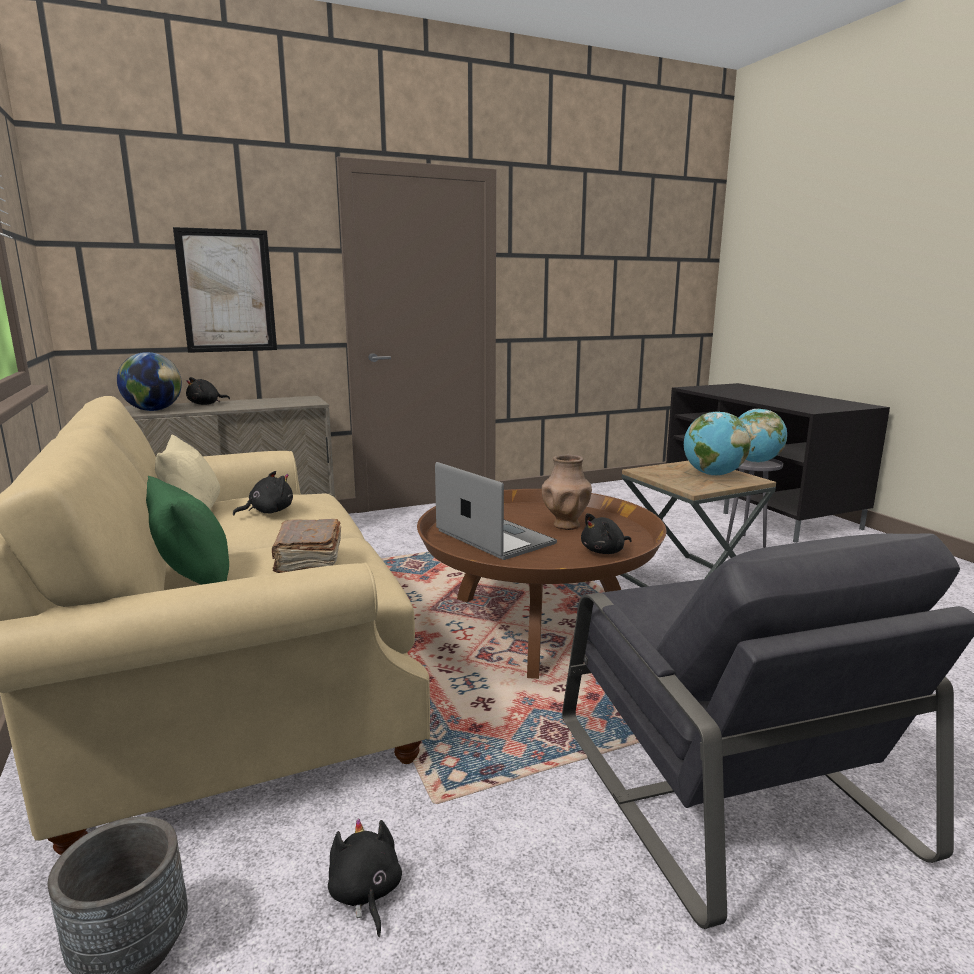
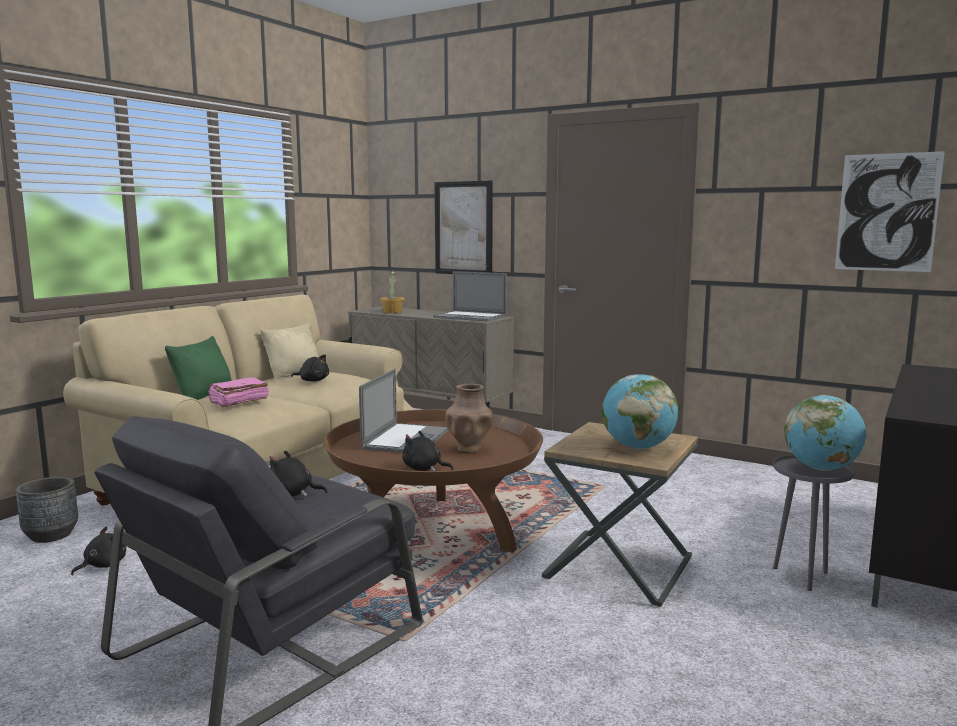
camera: 55 degrees right, 5 degrees down
(153, 410) = (392, 311): globe -> potted plant
(206, 404) = (430, 312): black plush toy -> black plush toy (292, 494)
(280, 402) = (470, 317): none -> laptop
(308, 559) = (238, 401): brown book -> pink book
(628, 277) = (887, 212): none -> picture

